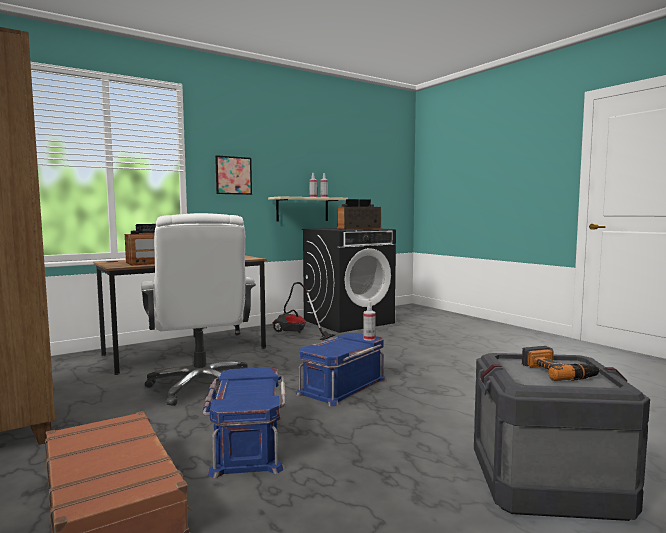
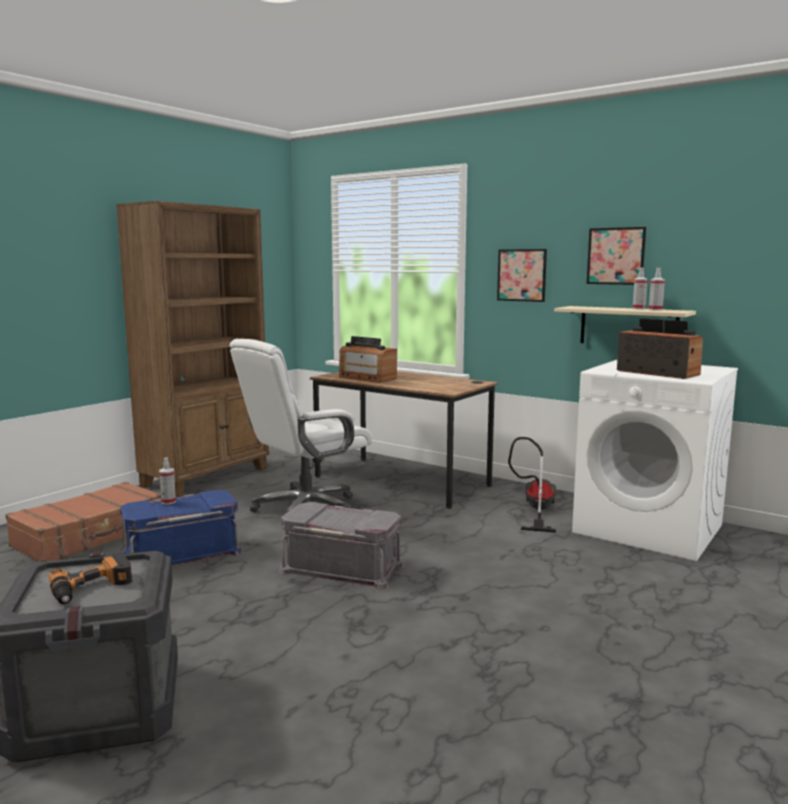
camera: 70 degrees right, 5 degrees up
(293, 165) = (615, 256): none -> picture
(342, 386) = (342, 567): blue storage box -> grey storage box
(348, 321) = (649, 529): black washing machine -> white washing machine
(369, 339) = (369, 525): spray bottle -> spray bottle (168, 502)

